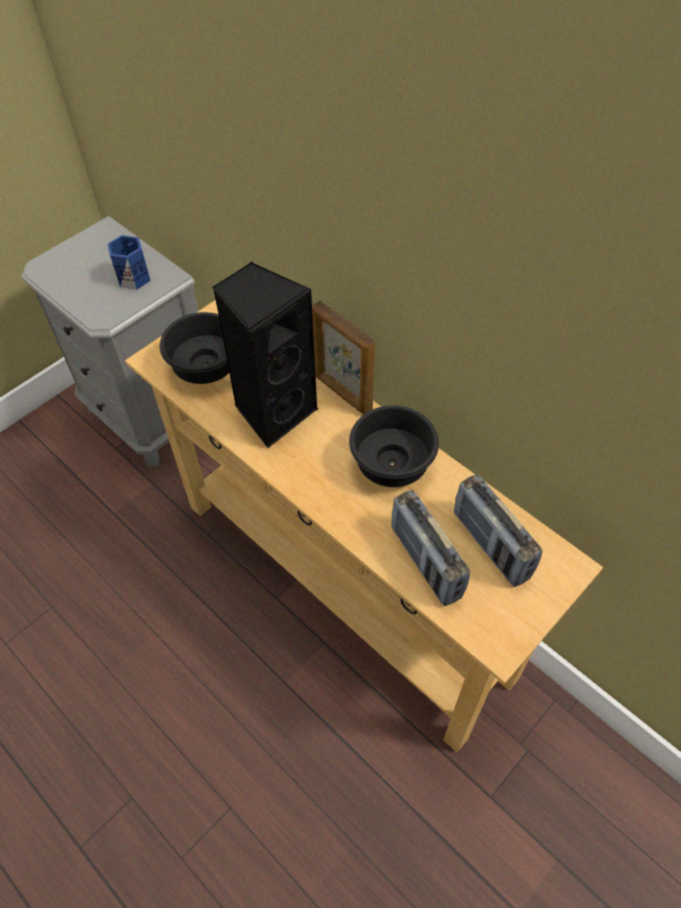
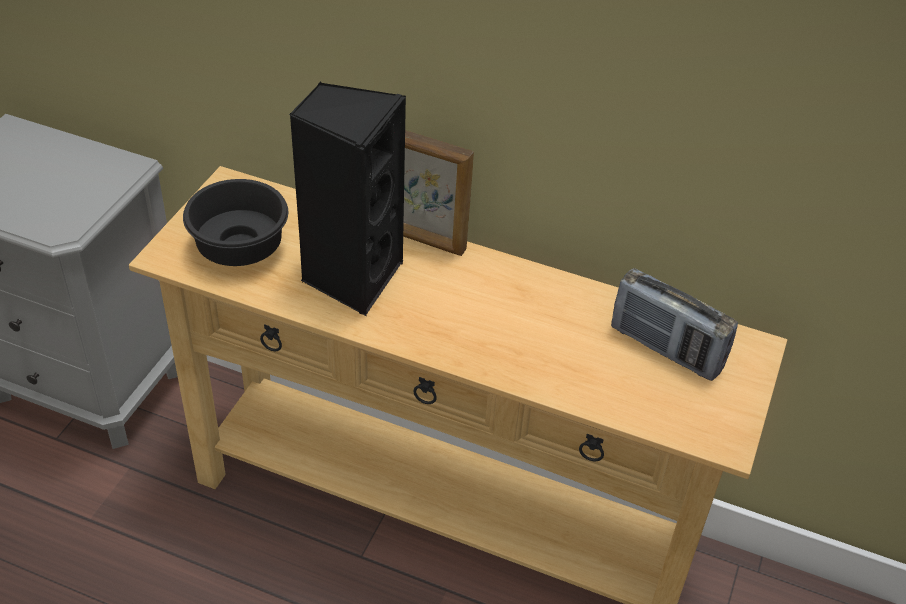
camera: 25 degrees left, 10 degrees down
(133, 277) = (79, 175): blue mug -> none
(389, 463) = (514, 297): black bowl -> none
(425, 562) = (606, 384): radio -> none

